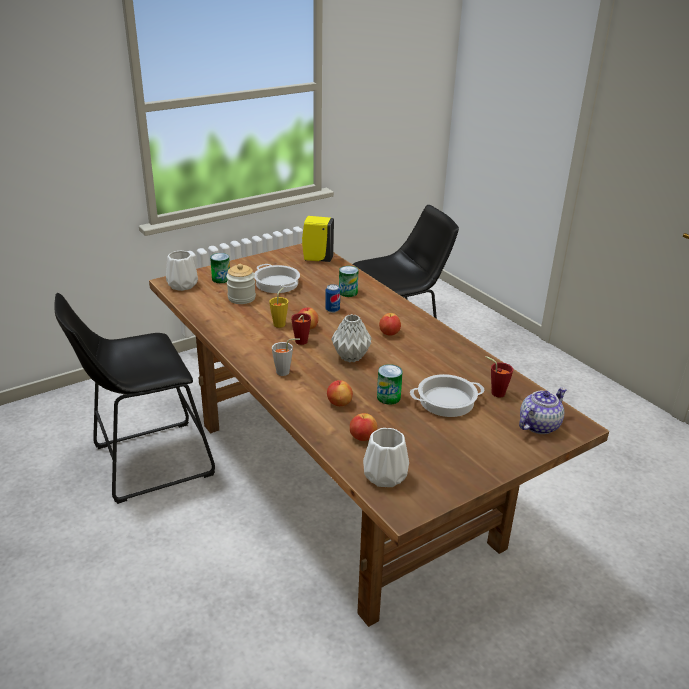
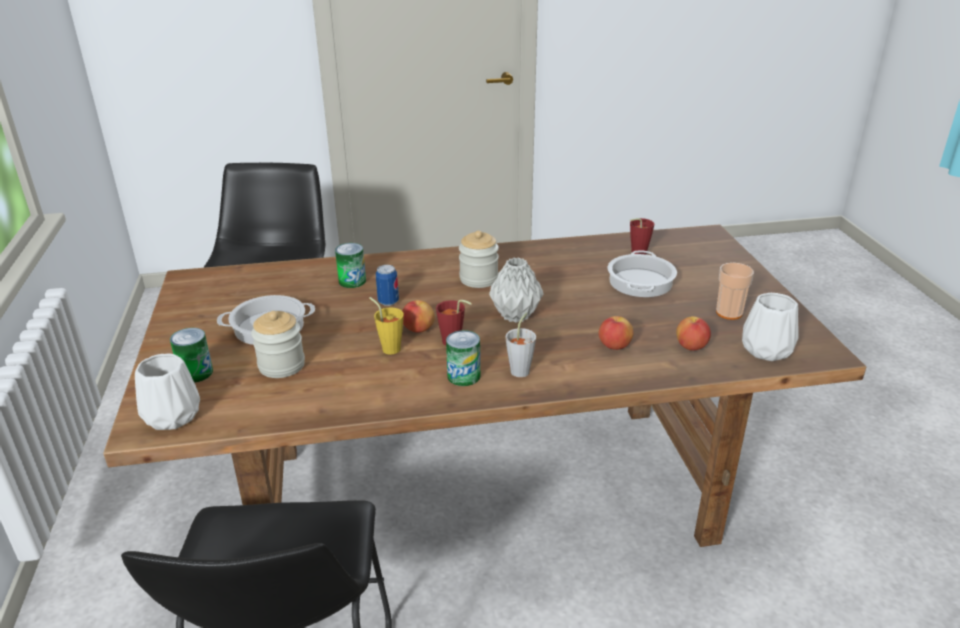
camera: 65 degrees left, 0 degrees up
(316, 259) = (231, 281): yellow soap dispenser -> none
(388, 397) = (617, 312): can -> can (463, 376)
(389, 333) = (479, 279): apple -> jar
(431, 451) = (729, 313): none -> cup
(539, 425) = (701, 249): teapot -> none

